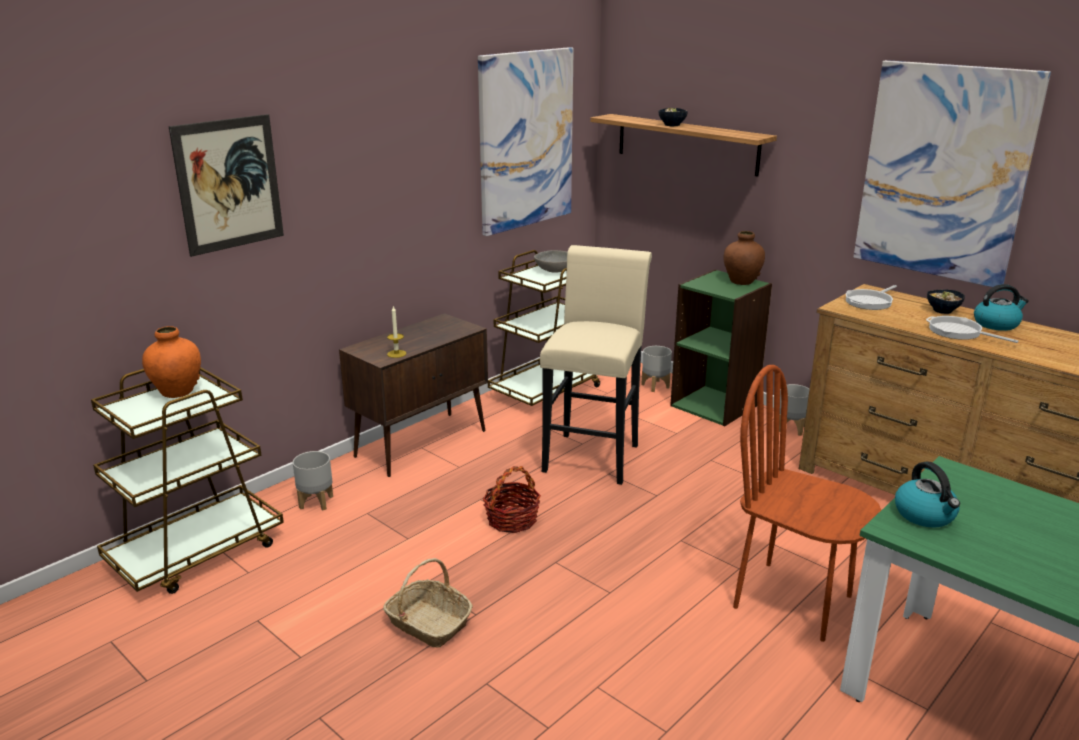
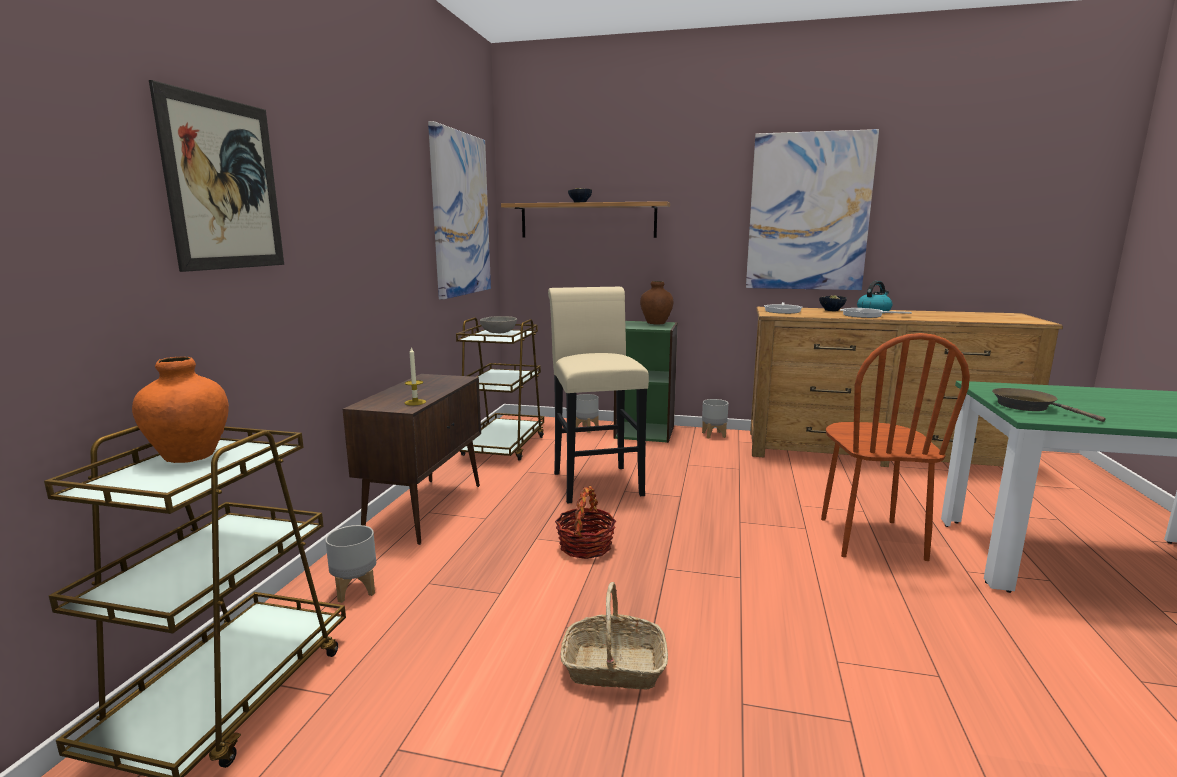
camera: 30 degrees left, 10 degrees down
(793, 600) = (870, 538): brown chair -> brown chair turned 90 degrees counterclockwise
(925, 515) = (1028, 407): kettle -> brown frying pan

